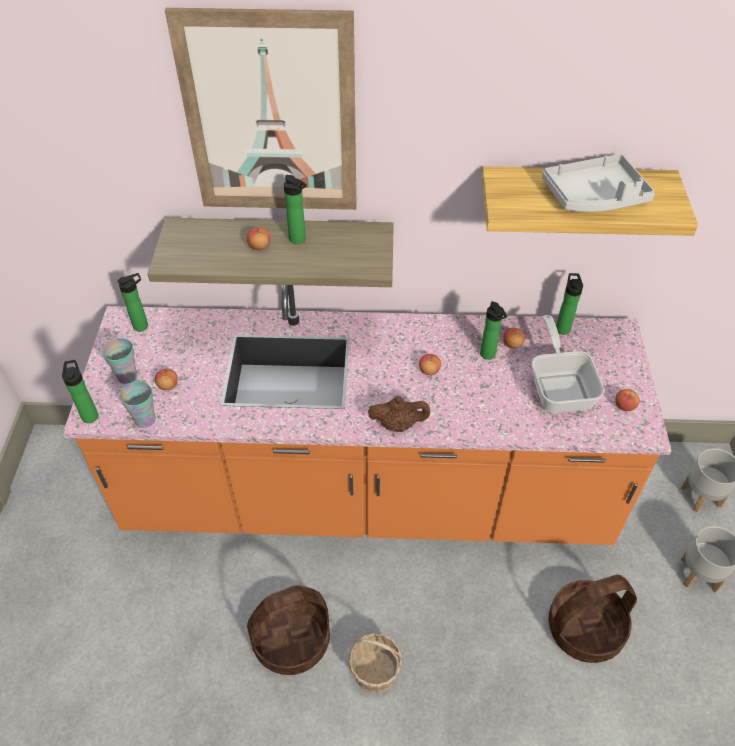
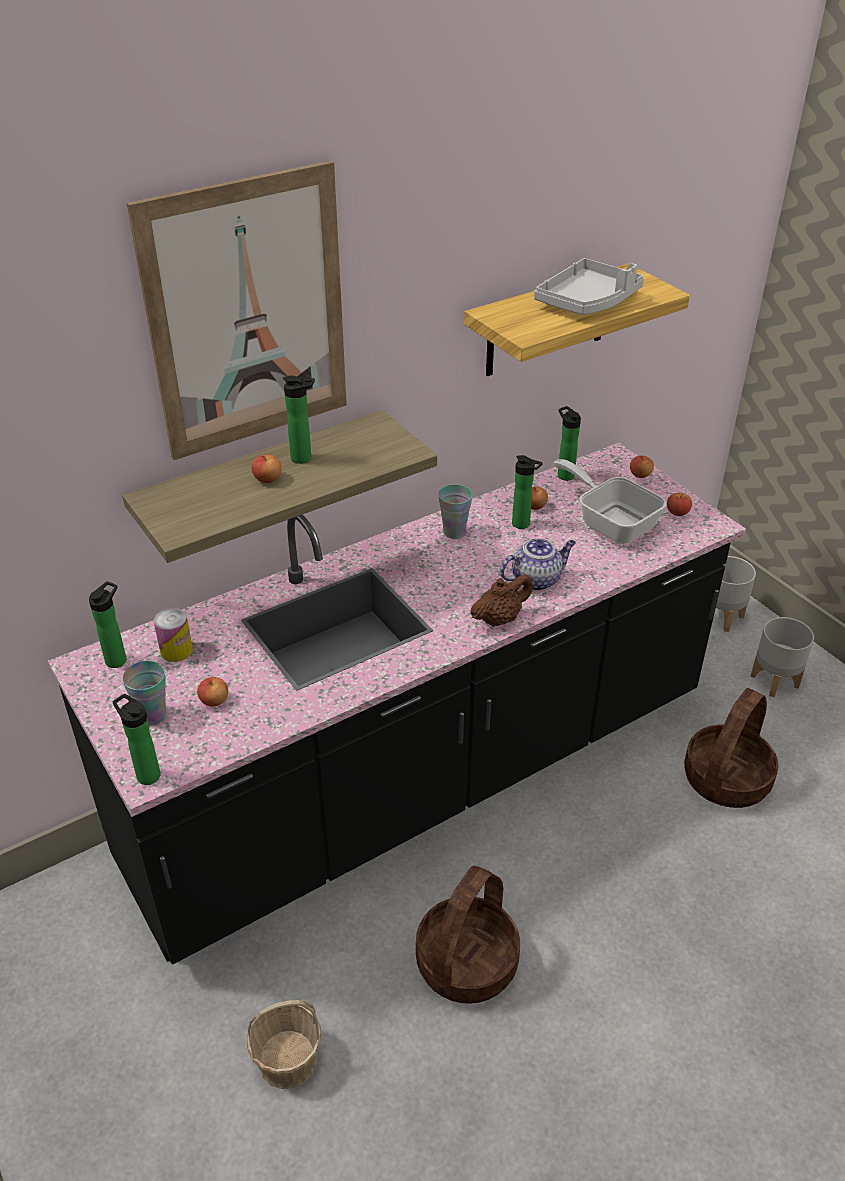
camera: 35 degrees left, 10 degrees down
(145, 420) = (222, 745): cup -> cup (454, 532)
(178, 337) = (176, 650): none -> can
(367, 495) = (422, 778): orange counter -> black counter
(375, 671) = (577, 936): basket -> basket (287, 1059)
(429, 370) = (481, 561): apple -> apple (640, 475)
(455, 406) = (536, 579): none -> teapot

